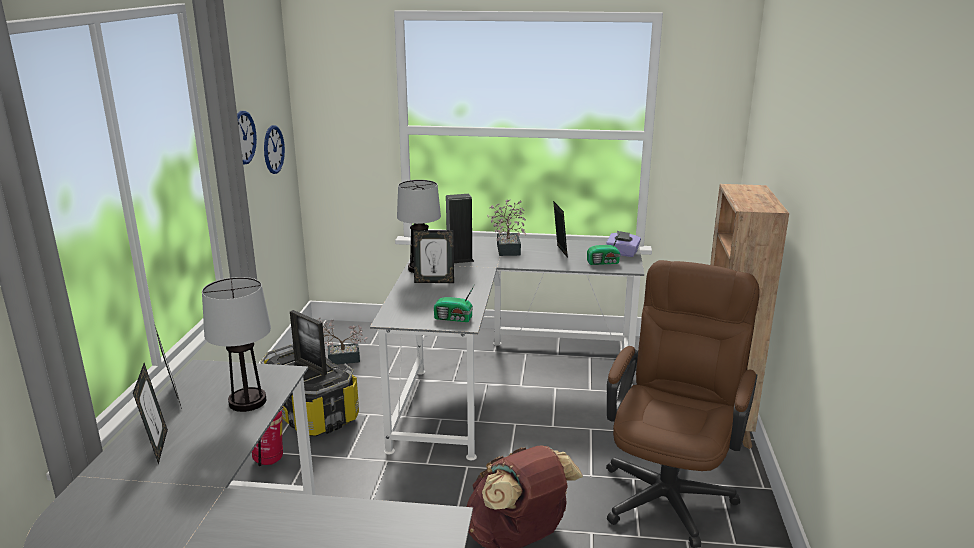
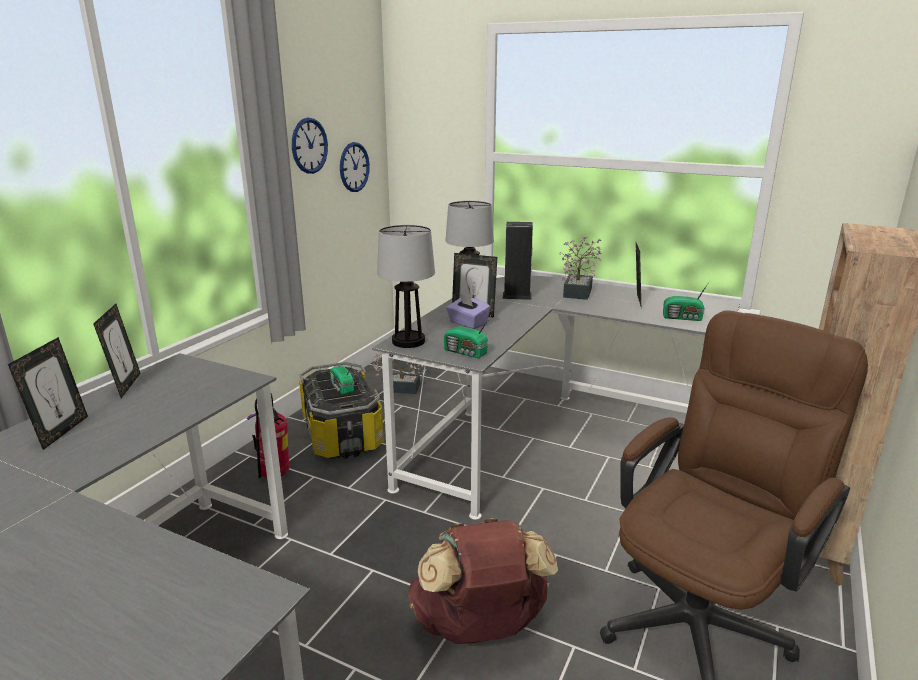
camera: 20 degrees right, 0 degrees up
(246, 402) = (185, 402): table lamp -> table lamp (407, 341)
(310, 367) = (341, 388): picture frame -> radio
(622, 253) = (712, 311): purple tissue box -> purple tissue box (467, 324)

